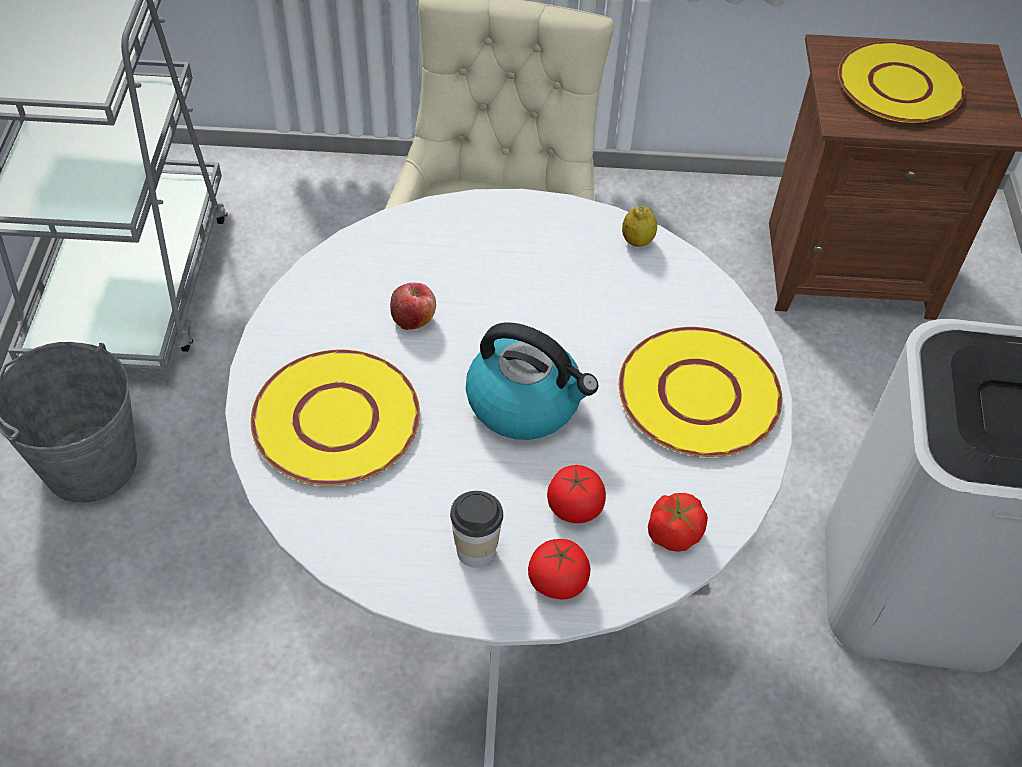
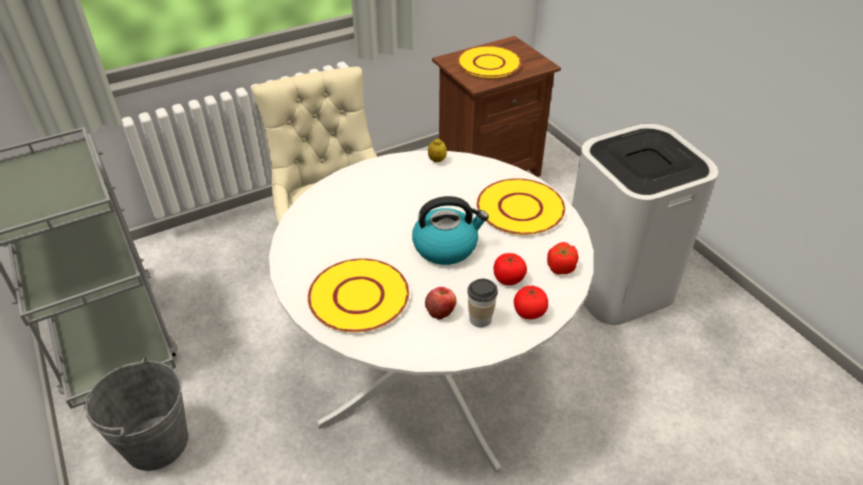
camera: 30 degrees left, 10 degrees down
(413, 319) = (358, 236): apple -> apple (440, 311)

